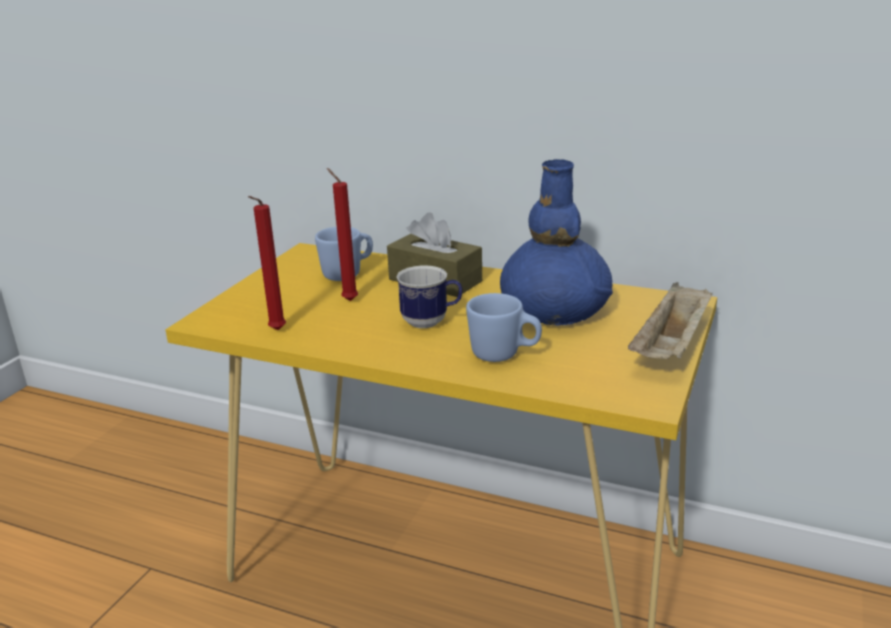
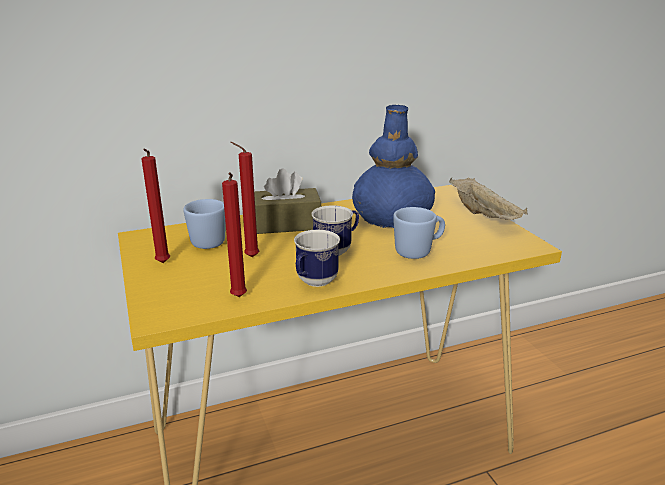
camera: 45 degrees left, 0 degrees up
(279, 281) = (162, 264): none -> red candle
(351, 343) = (313, 283): none -> mug

